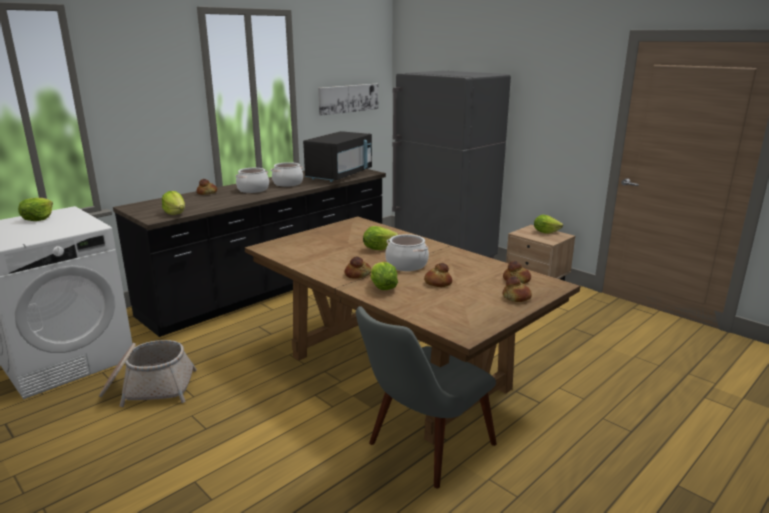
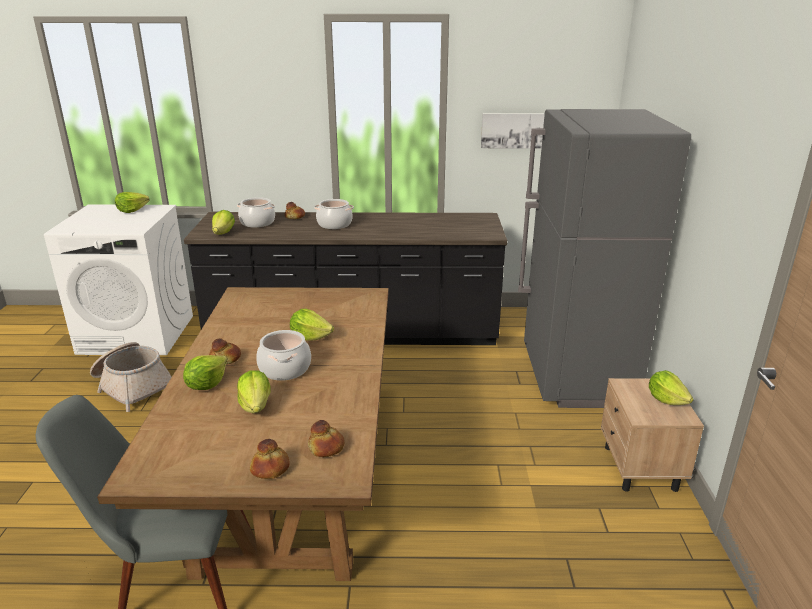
camera: 45 degrees right, 5 degrees up
(288, 183) = (379, 226): cooking pot -> cooking pot (258, 223)
(340, 175) = (451, 229): black microwave -> none
(437, 283) = (256, 406): bread -> lettuce

